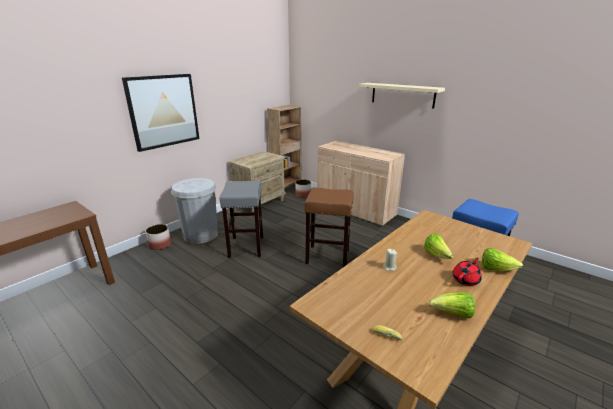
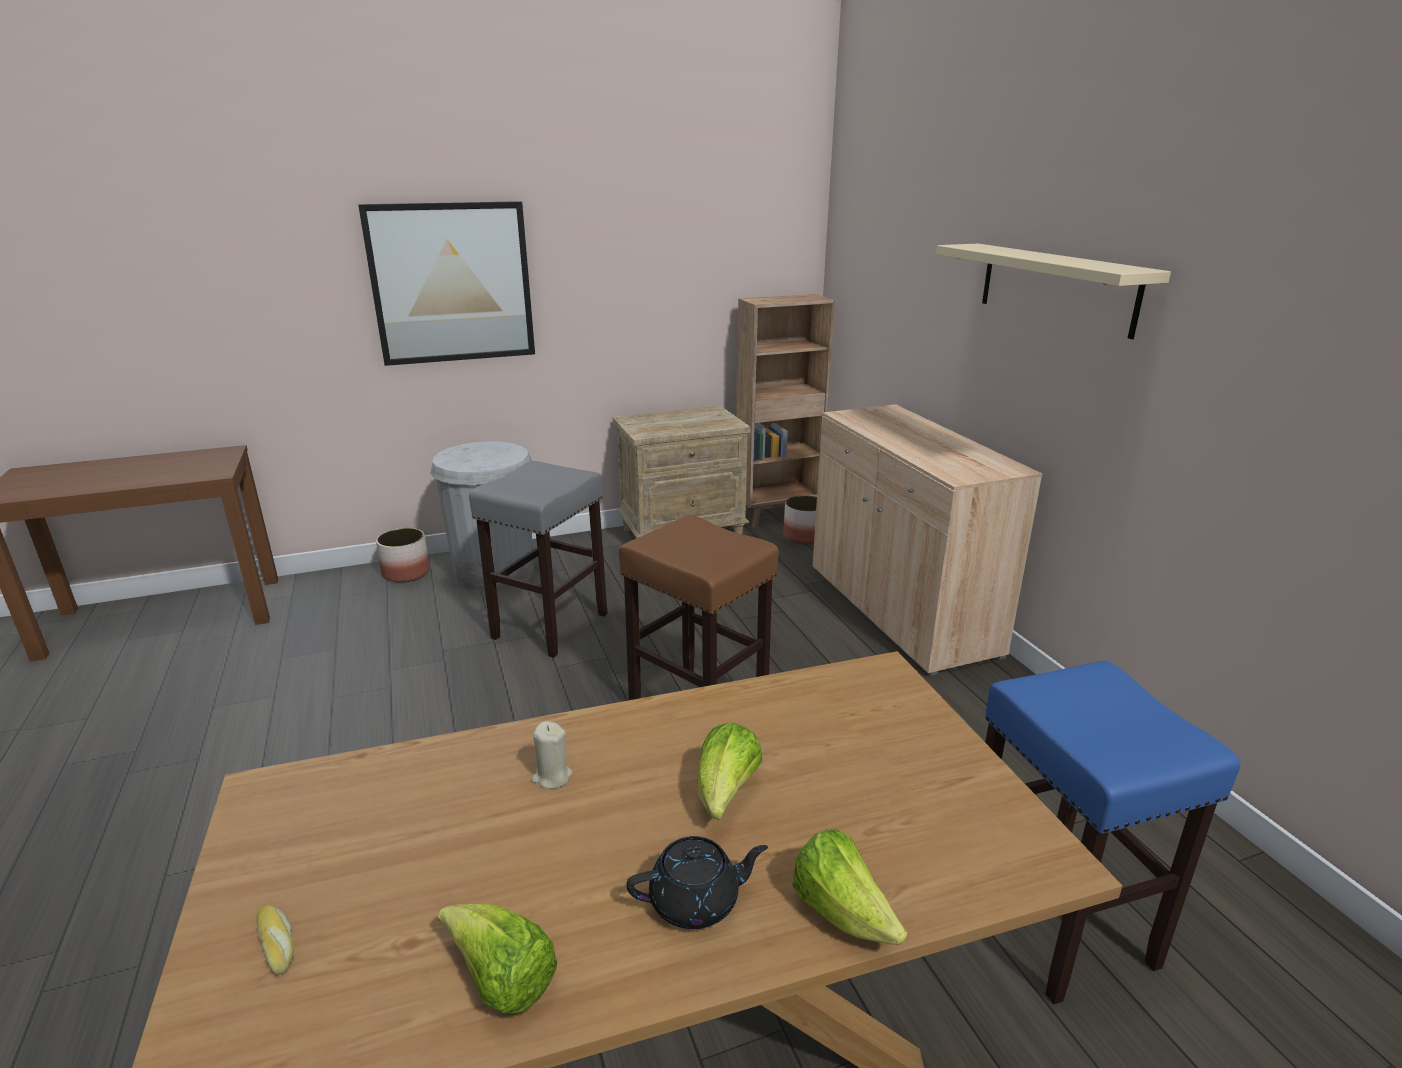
camera: 30 degrees right, 0 degrees up
(466, 279) = (696, 901): red teapot -> black teapot

